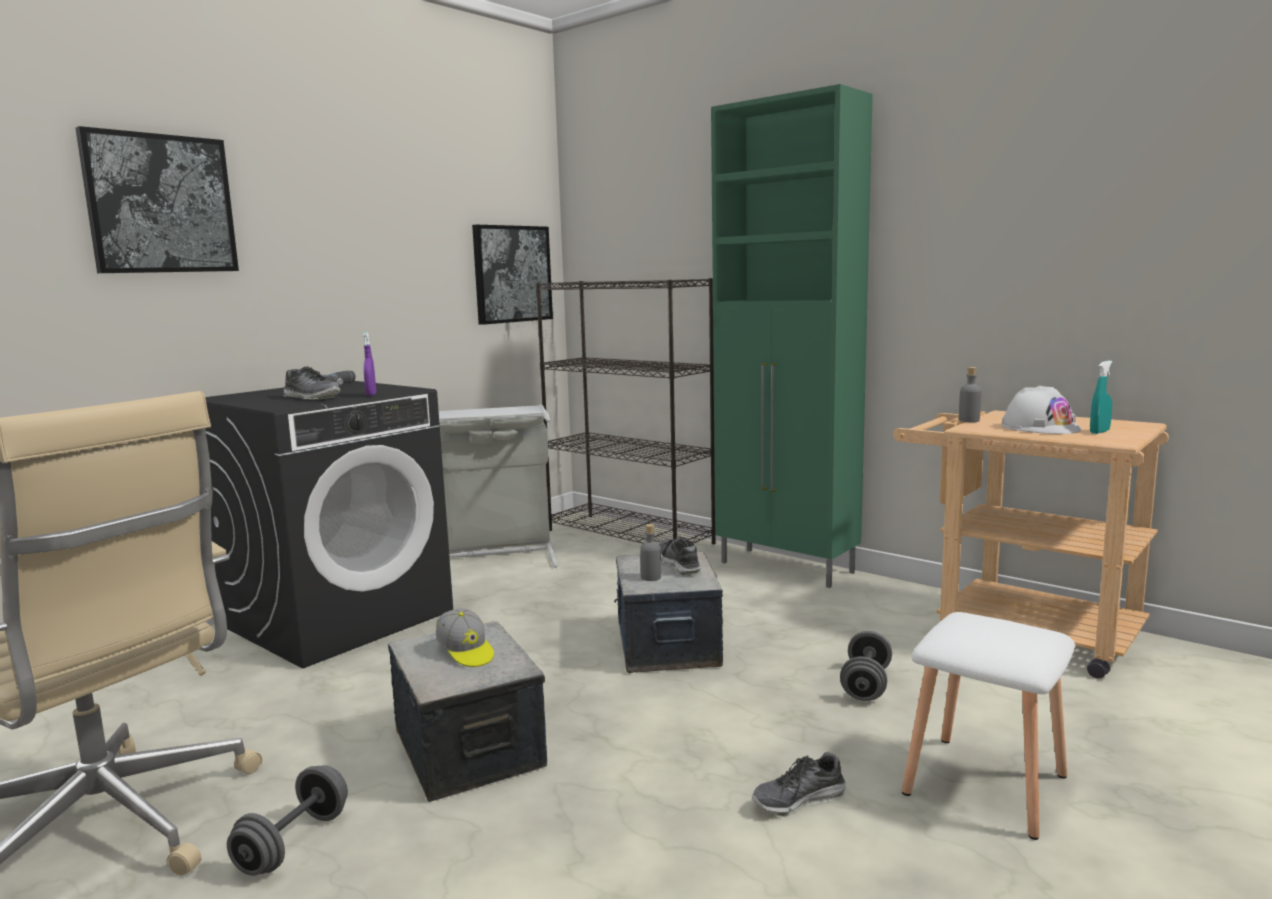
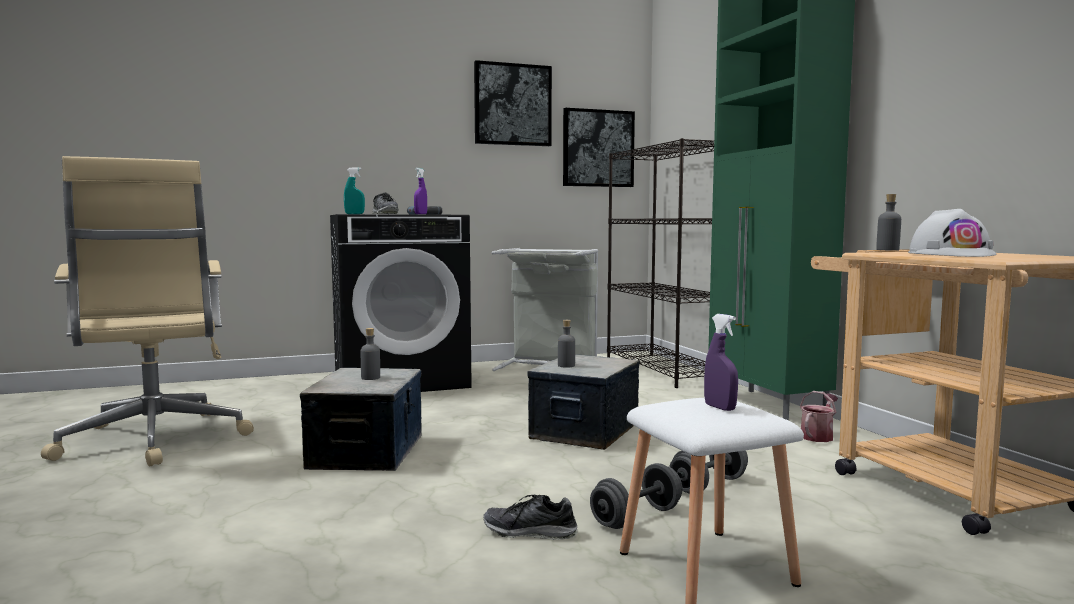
camera: 30 degrees right, 5 degrees down
(160, 204) = (325, 87): picture -> picture (512, 105)
(293, 843) = (214, 468): grey dumbbell -> grey dumbbell (636, 517)
(466, 652) = (370, 378): cap -> grey bottle
(679, 565) = (601, 363): shoe -> none
(872, 596) = (818, 436): none -> watering can
(1002, 632) = (720, 408): none -> purple spray bottle
(1099, 432) = (1009, 257): turquoise spray bottle -> turquoise spray bottle (354, 214)

